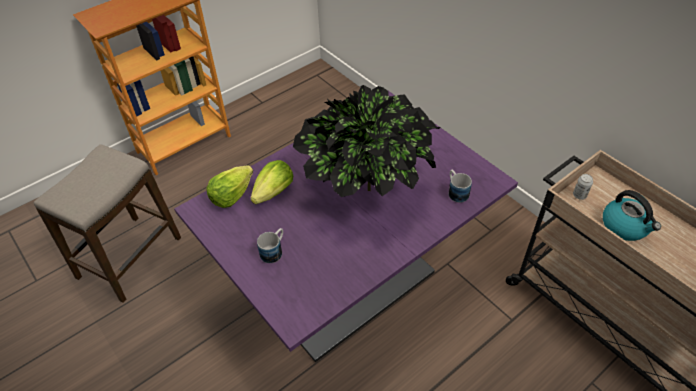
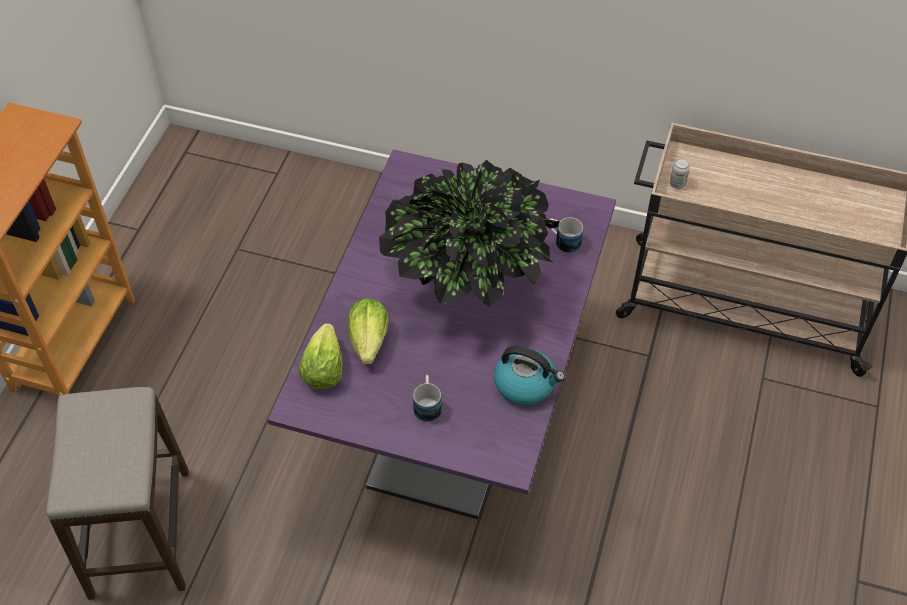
camera: 35 degrees left, 5 degrees up
(625, 226) = (739, 198): kettle -> kettle (525, 384)

